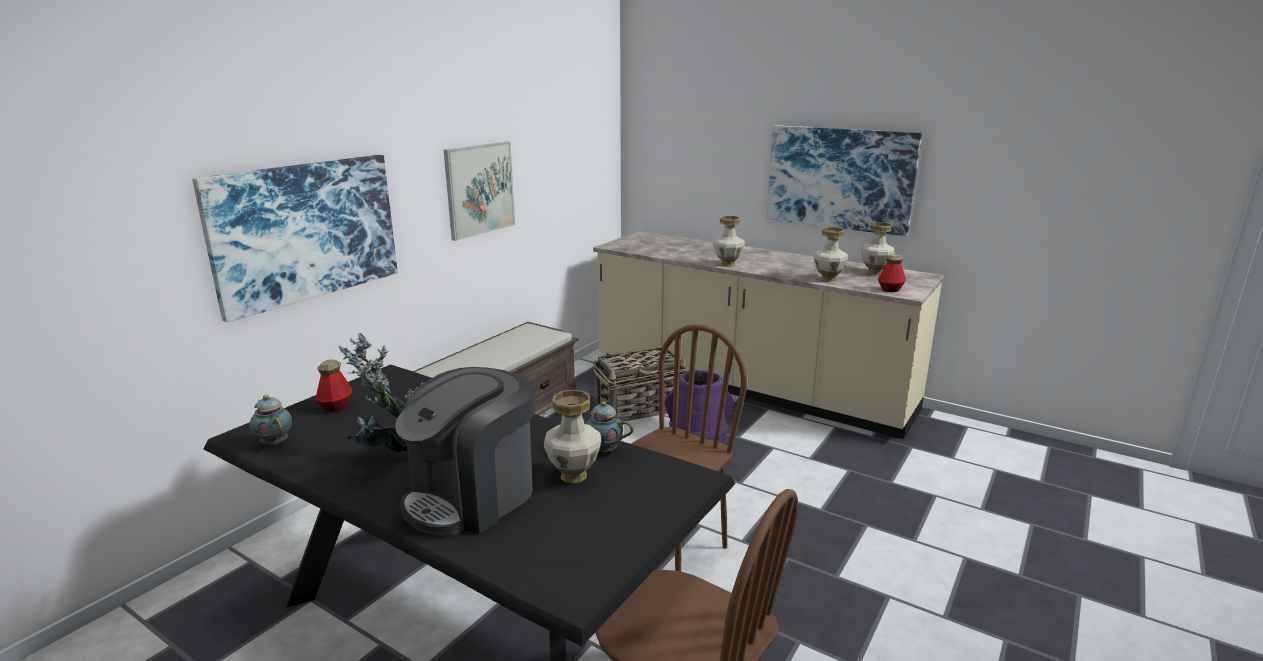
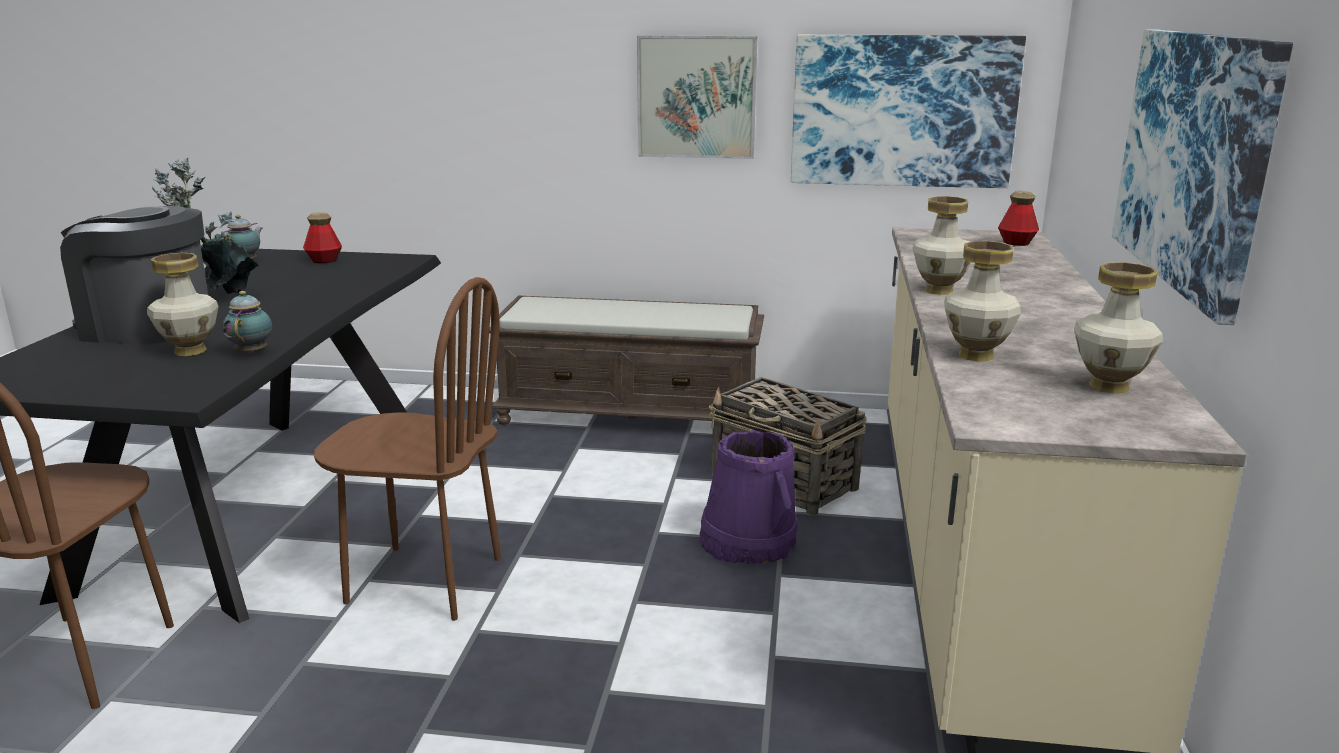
camera: 65 degrees right, 0 degrees up
(305, 231) = (443, 101): picture -> picture (903, 111)
(890, 289) = (993, 406): bottle -> bottle (1016, 243)

